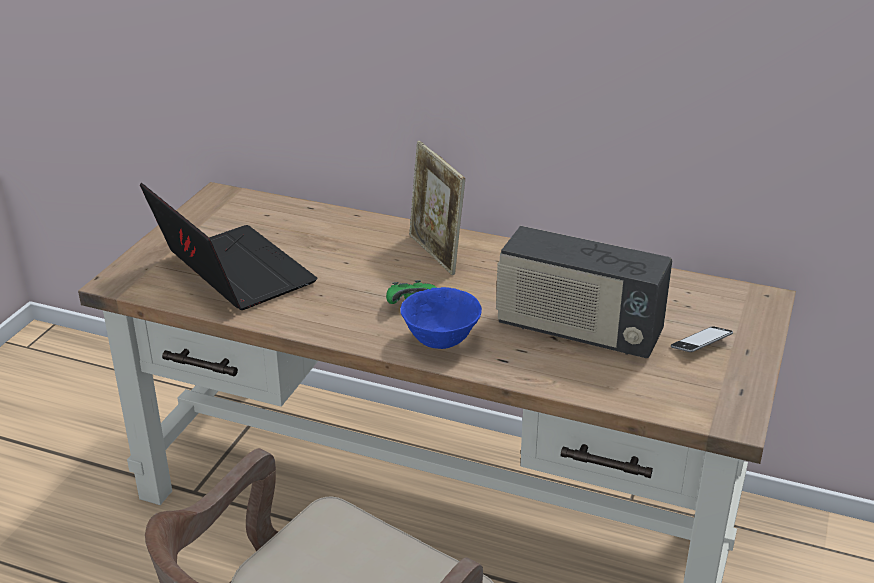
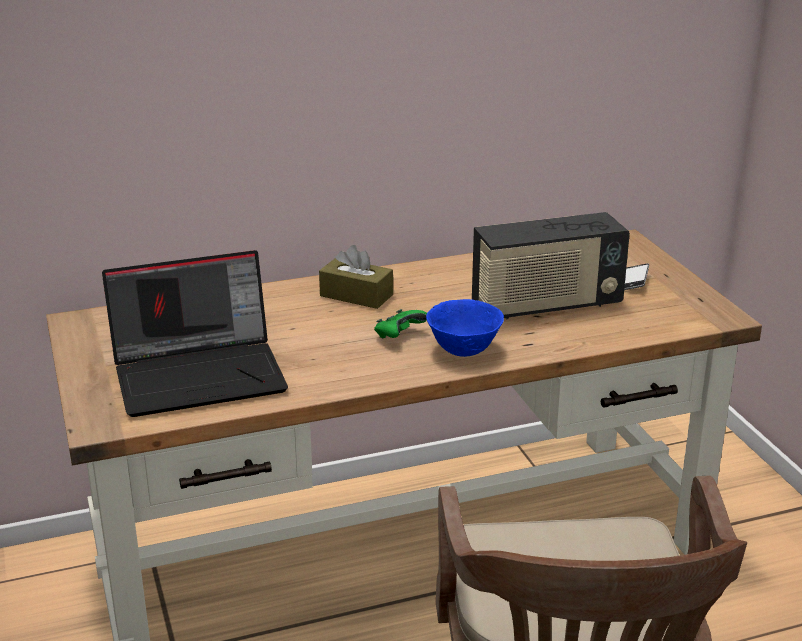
camera: 40 degrees left, 5 degrees down
(230, 272) = (201, 374): laptop -> laptop turned 150 degrees clockwise
(435, 254) = (356, 295): picture frame -> brown tissue box

